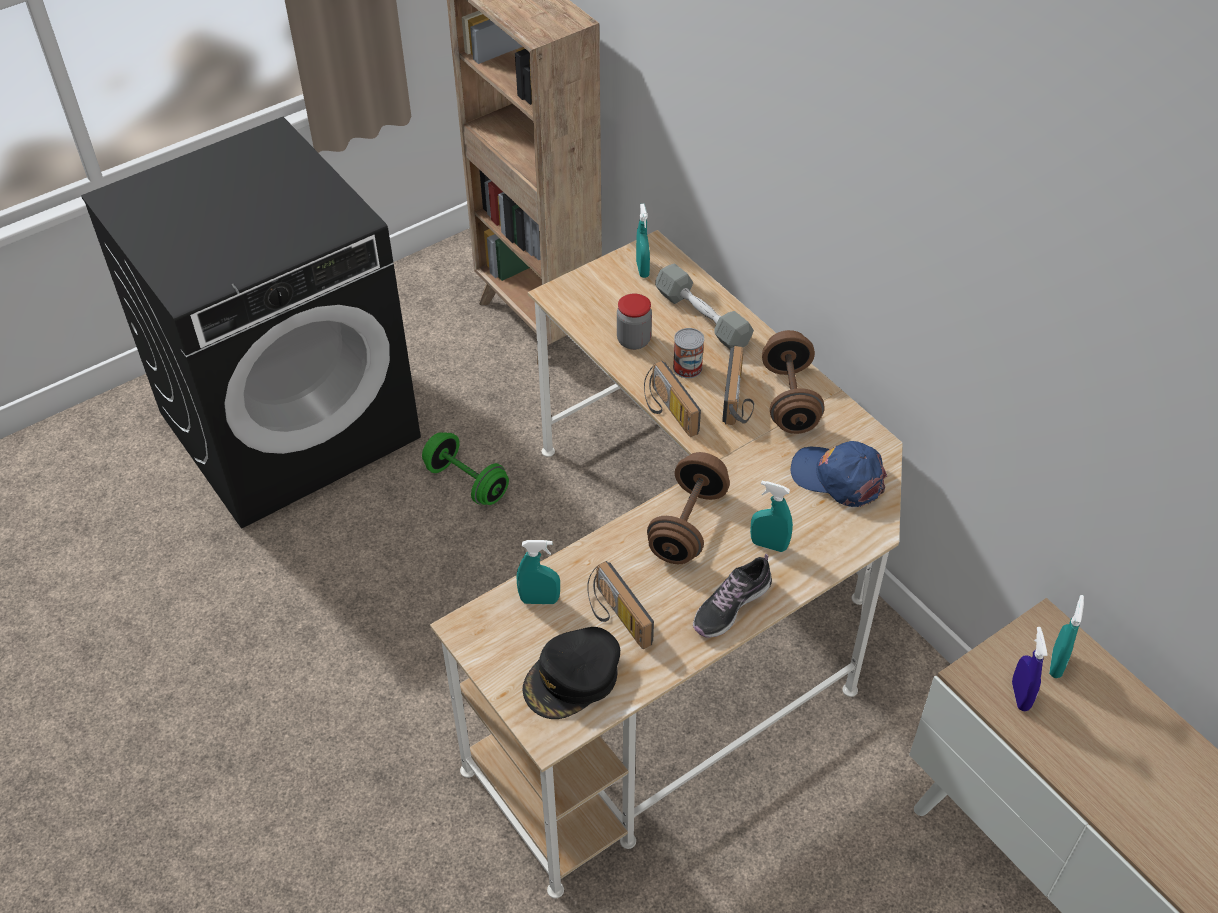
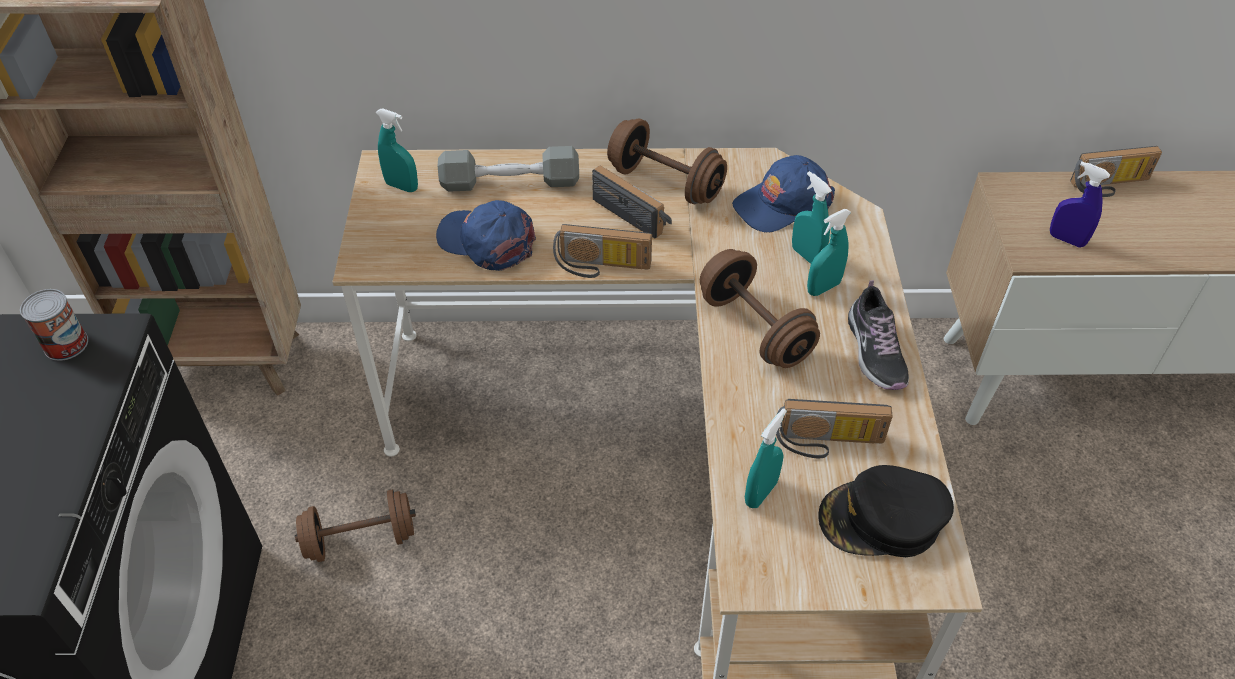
camera: 55 degrees left, 0 degrees up
(466, 482) = (360, 539): green dumbbell -> brown dumbbell
(573, 678) = (882, 519): black cap -> black cap turned 90 degrees clockwise
(633, 340) = (487, 241): jar -> blue cap
(687, 367) = (561, 225): can -> can (66, 344)
(1056, 664) = (1047, 203): turquoise spray bottle -> turquoise spray bottle (806, 256)
(1134, 703) = (1110, 186): none -> radio

